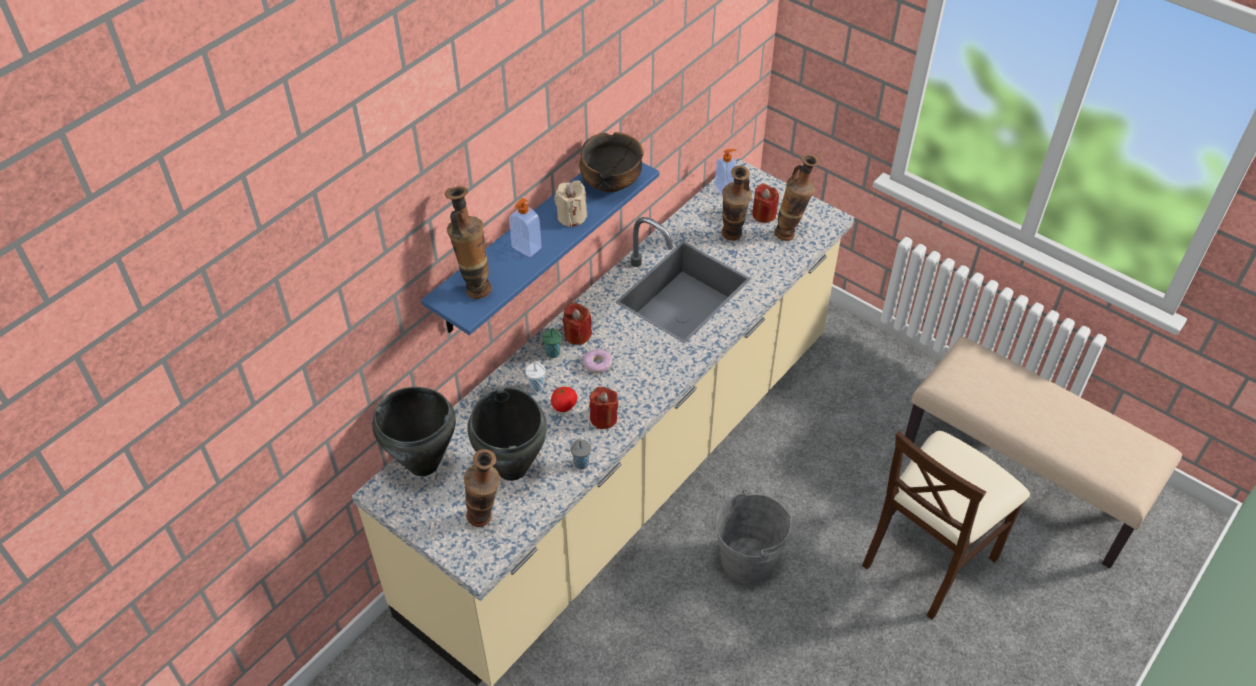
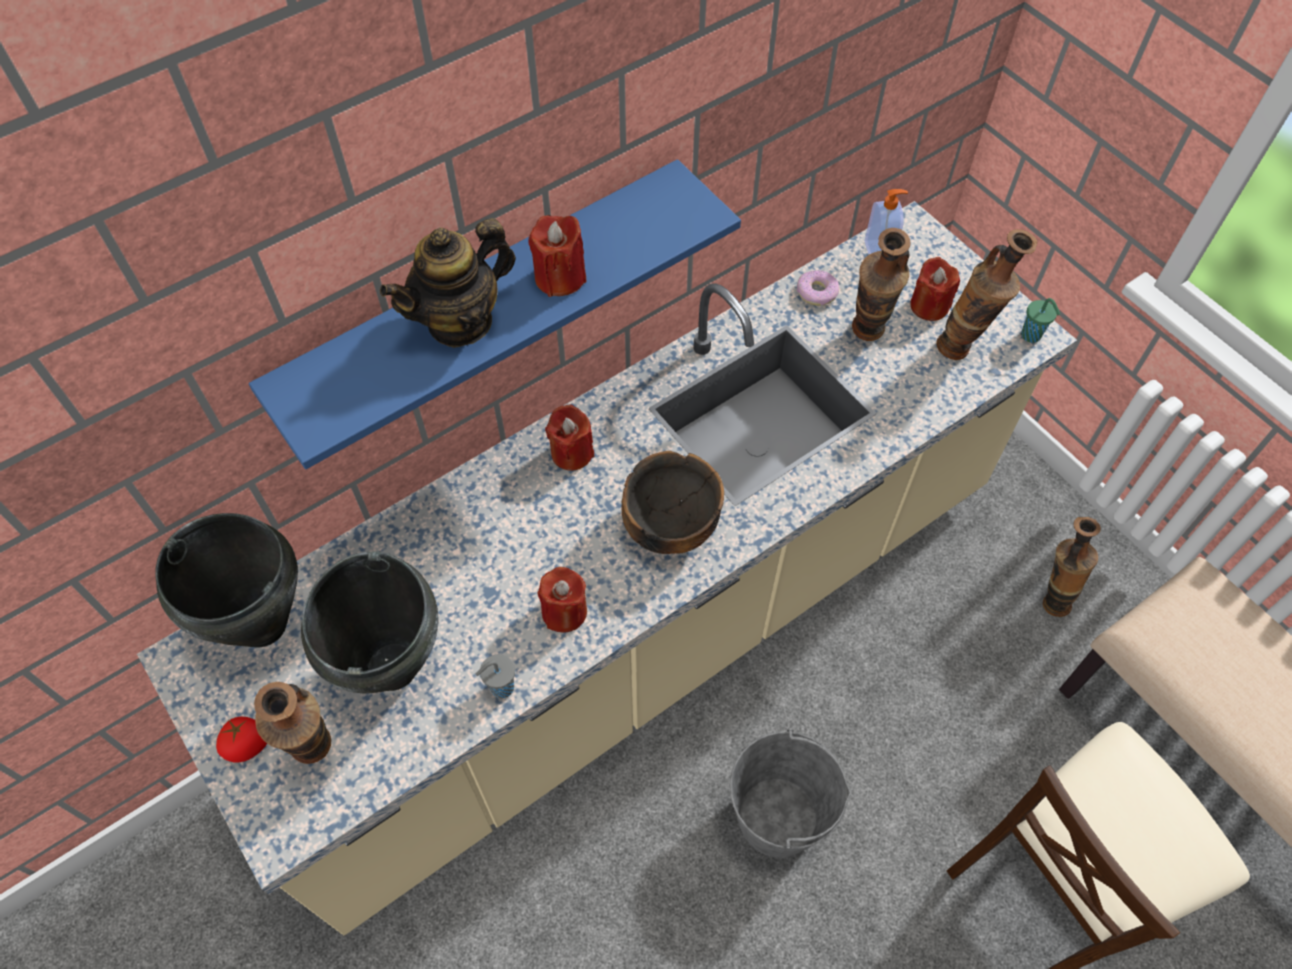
camera: 15 degrees right, 10 degrees up
(474, 286) = (346, 377): vase -> vase (1051, 597)
(526, 248) = (460, 321): soap dispenser -> teapot
(537, 387) = (480, 531): white cup -> none
(554, 353) = (525, 477): green cup -> green cup (1032, 336)
(564, 405) = (510, 574): tomato -> tomato (248, 745)
(571, 217) = (560, 277): beige candle -> red candle
(597, 364) = (586, 512): donut -> donut (816, 293)
(610, 184) = (648, 227): bowl -> bowl (669, 525)

